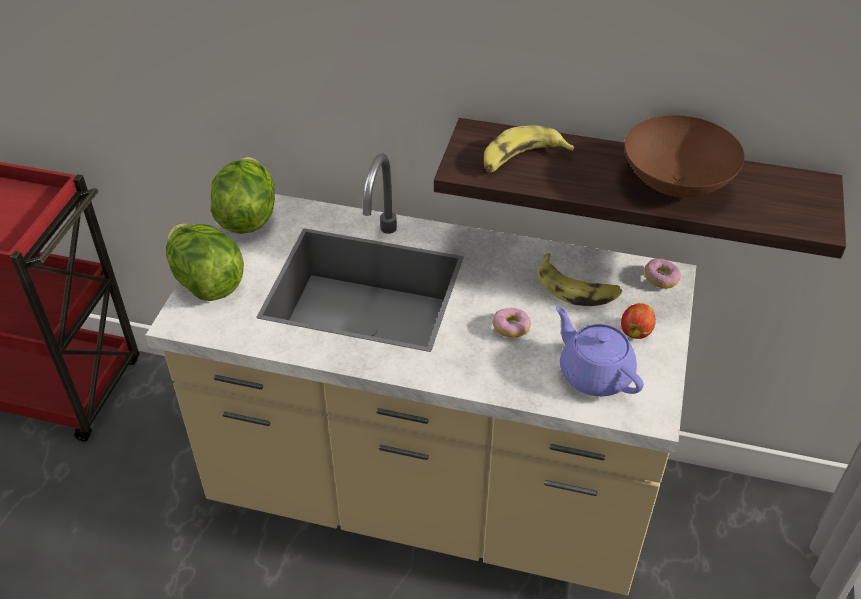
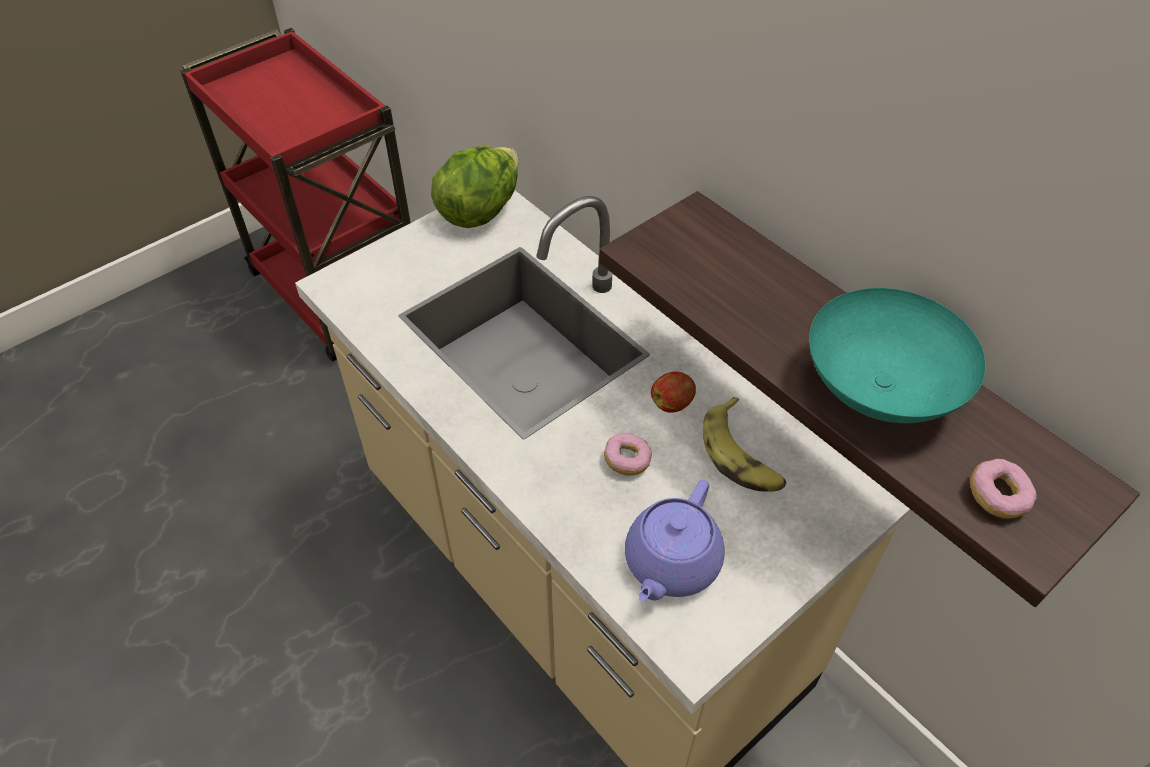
camera: 35 degrees right, 5 degrees up
(207, 282) = (388, 258): lettuce -> none
(521, 159) = (718, 269): banana -> none
(594, 373) = (671, 563): purple teapot -> purple teapot turned 150 degrees counterclockwise
(636, 331) = (764, 543): apple -> apple (672, 403)
(660, 279) = (852, 498): donut -> donut (997, 497)
(675, 183) = (880, 387): brown bowl -> turquoise bowl

